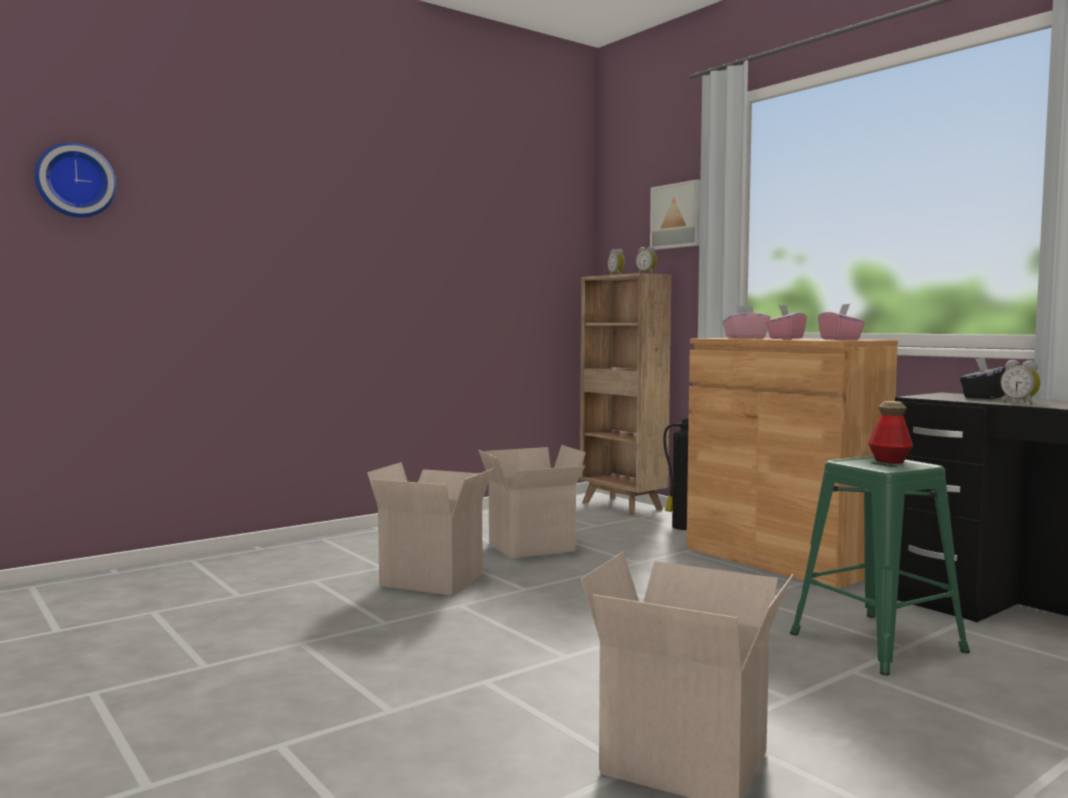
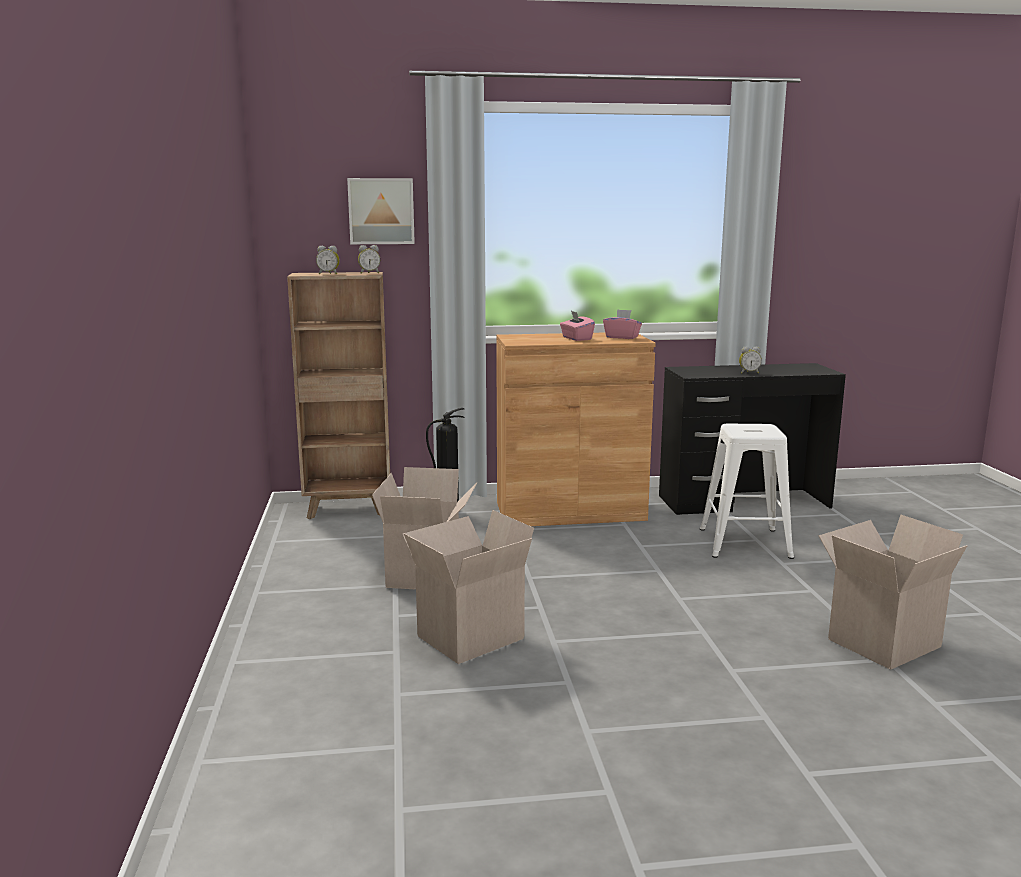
camera: 60 degrees left, 10 degrees up
(75, 181) = (66, 230): wall clock -> none
(745, 338) = (531, 339): pink tissue box -> none
(874, 642) = (744, 543): green stool -> white stool
(889, 461) = (748, 427): bottle -> none
(983, 397) = (710, 369): black tissue box -> none

